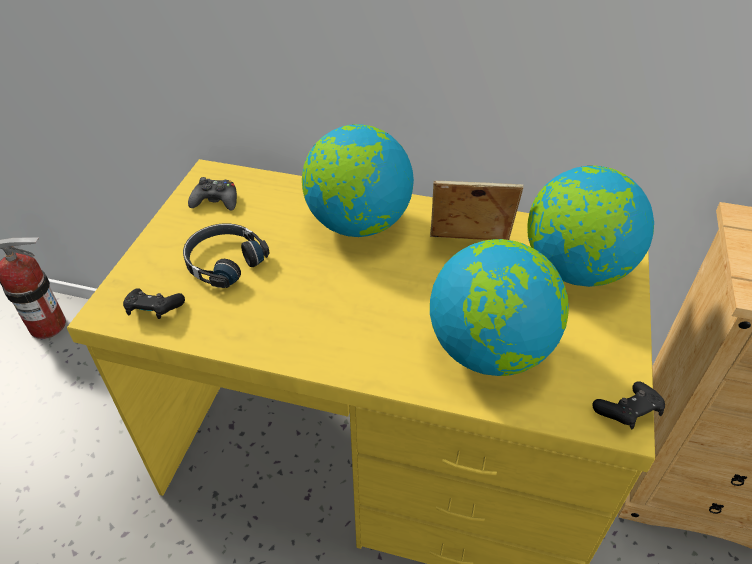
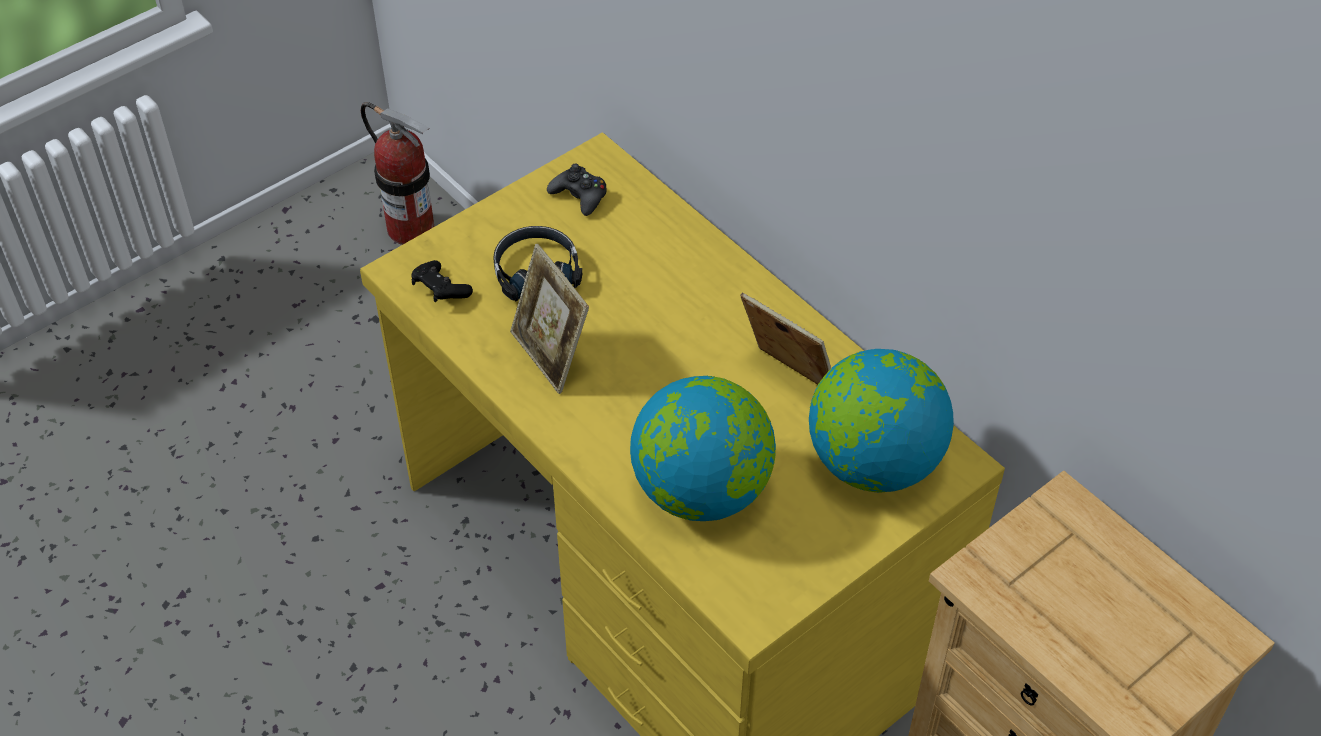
camera: 35 degrees right, 5 degrees up
(286, 313) = (551, 355): none -> picture frame
(358, 224) = (699, 295): globe -> none
(627, 412) = (768, 613): black game controller -> none

